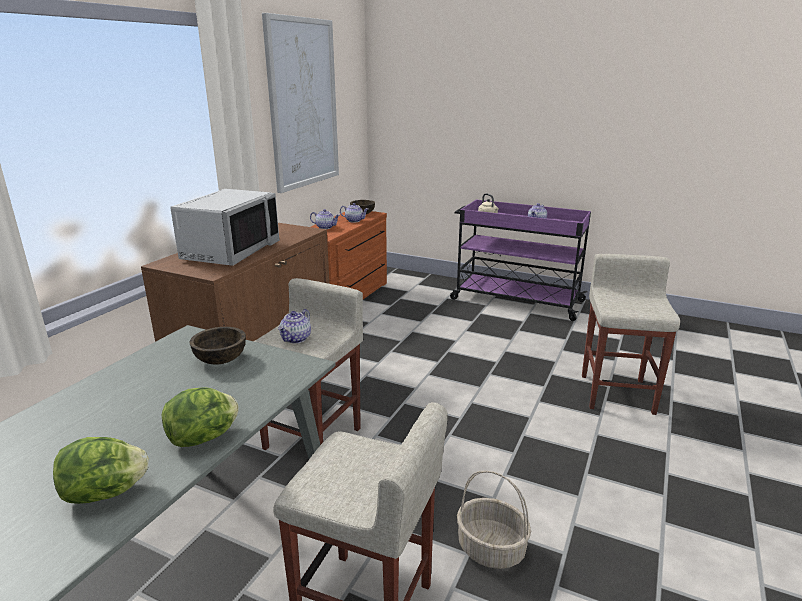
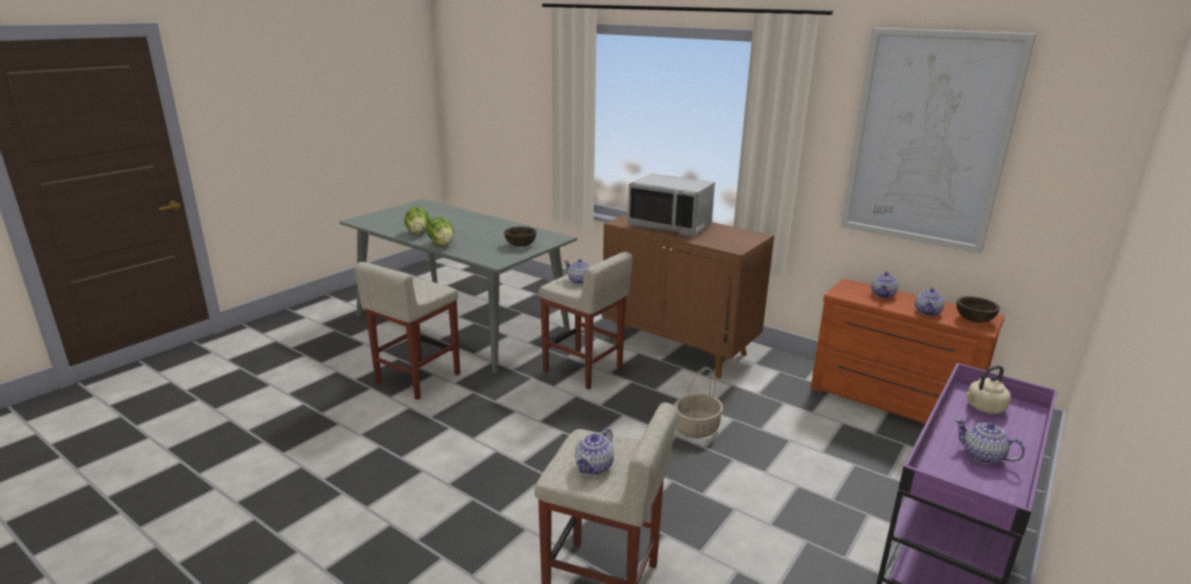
camera: 100 degrees right, 0 degrees up
(490, 549) = (427, 426): basket -> basket (696, 428)
(640, 303) = (594, 467): none -> teapot

